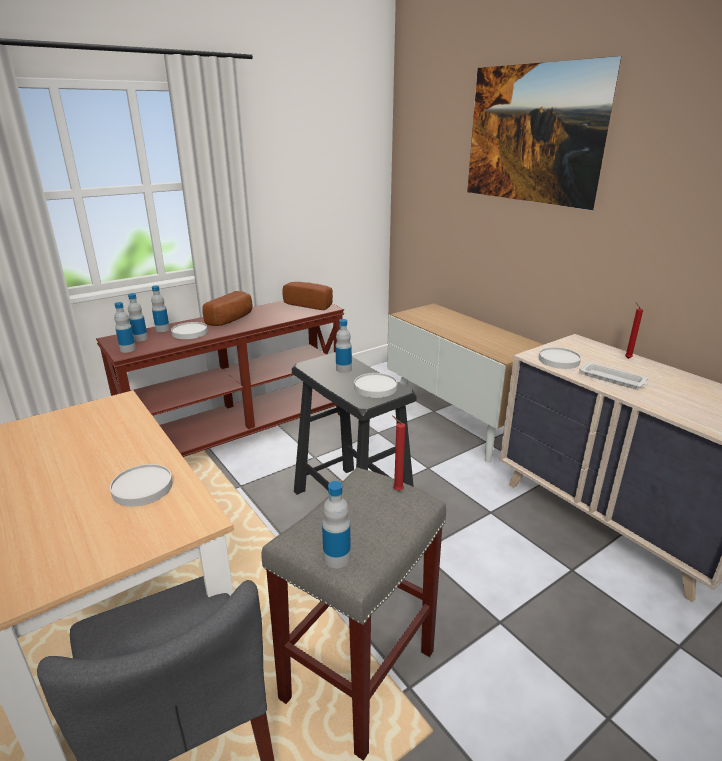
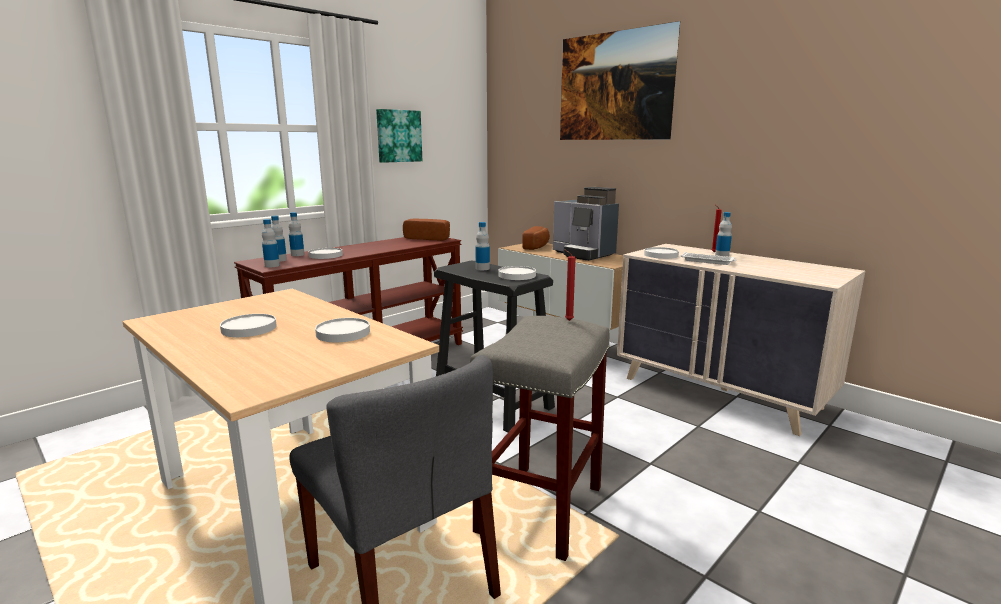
camera: 10 degrees left, 10 degrees down
(55, 467) = (249, 328): none -> white plate
(232, 319) = (361, 247): bread -> bread (537, 246)
(282, 186) = (398, 136): none -> picture
(337, 558) = (540, 351): bottle -> bottle (722, 256)
(480, 333) = (583, 254): none -> coffee machine

